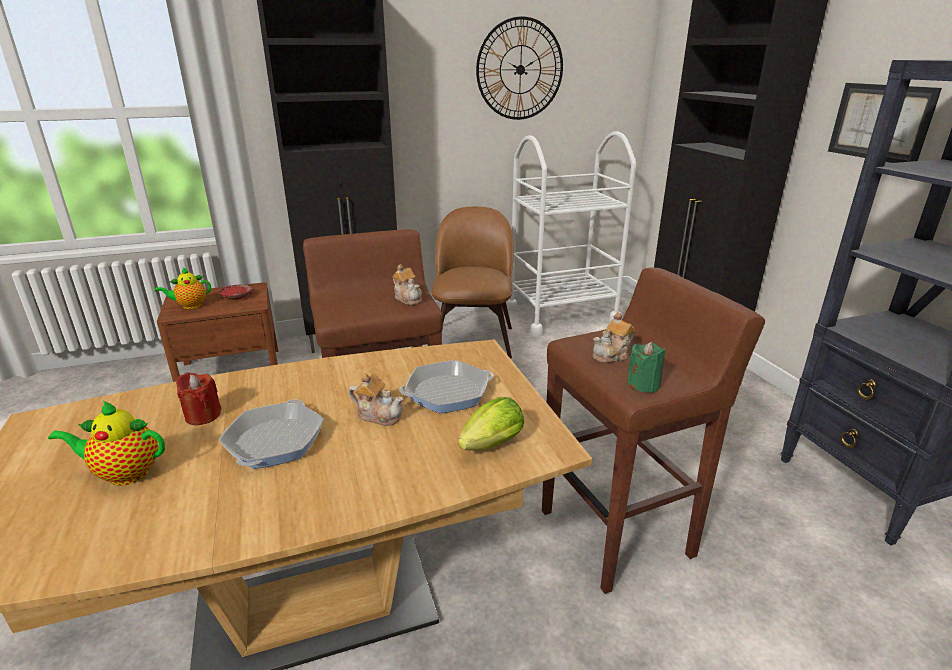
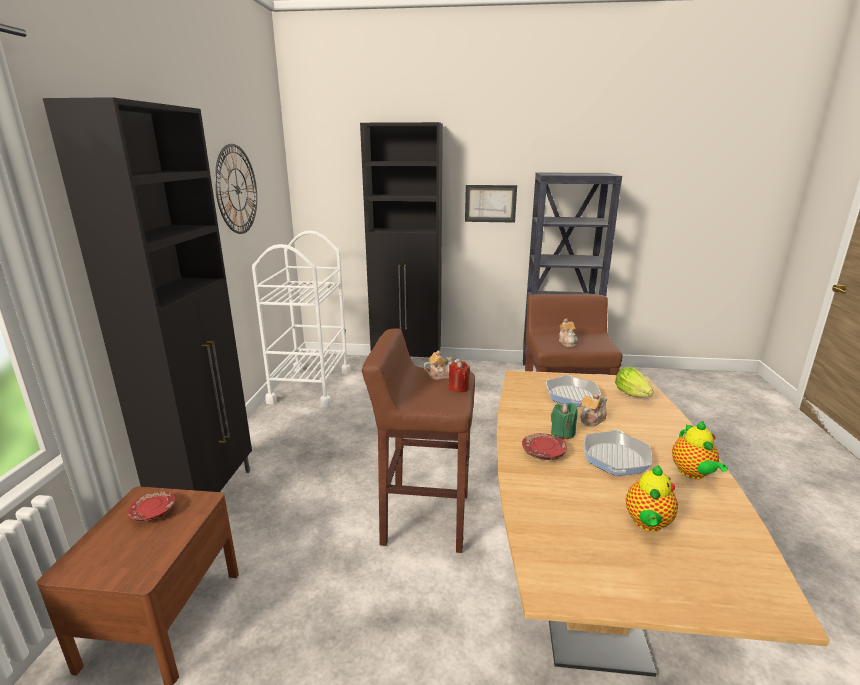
camera: 65 degrees left, 5 degrees down
(190, 306) = (128, 557): teapot -> teapot (693, 473)
(203, 416) = (571, 486): red candle -> red candle (458, 388)
(274, 391) = (543, 453): none -> red plate
(274, 441) = (615, 458): frying pan -> frying pan turned 75 degrees clockwise
(473, 339) = (298, 433): brown chair -> none
(643, 384) = (601, 344): green candle -> green candle (562, 433)

